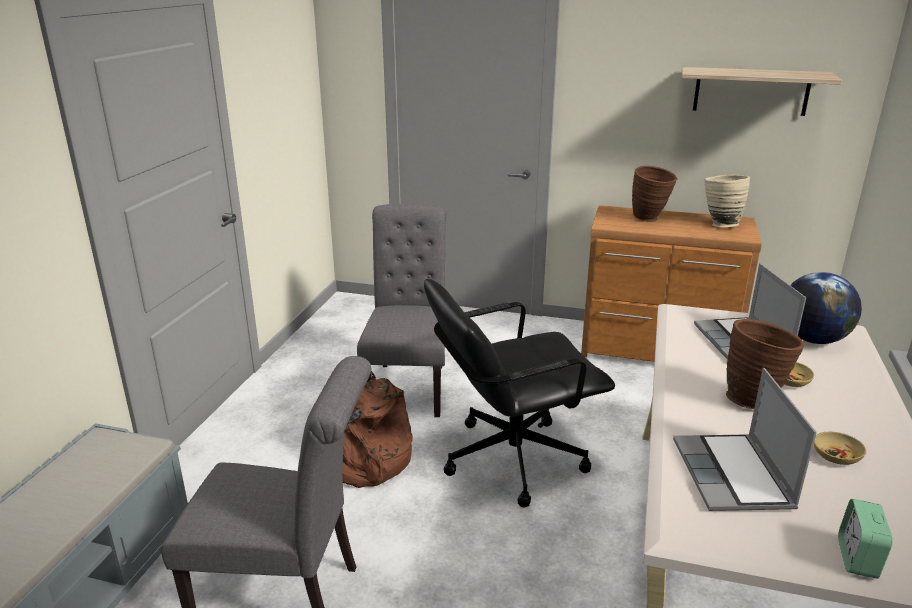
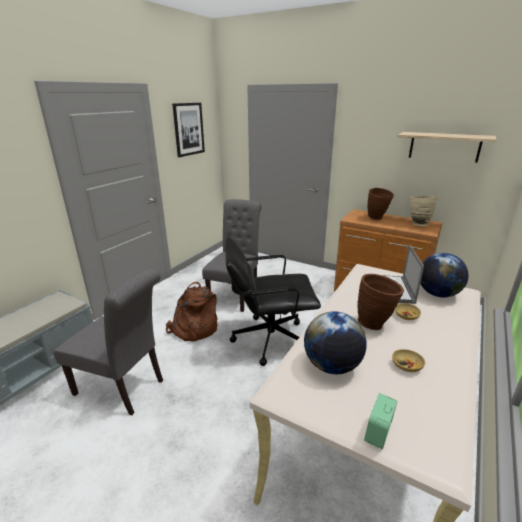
camera: 15 degrees right, 0 degrees up
(275, 70) = (188, 129): none -> picture
(734, 475) = (332, 366): laptop -> globe

